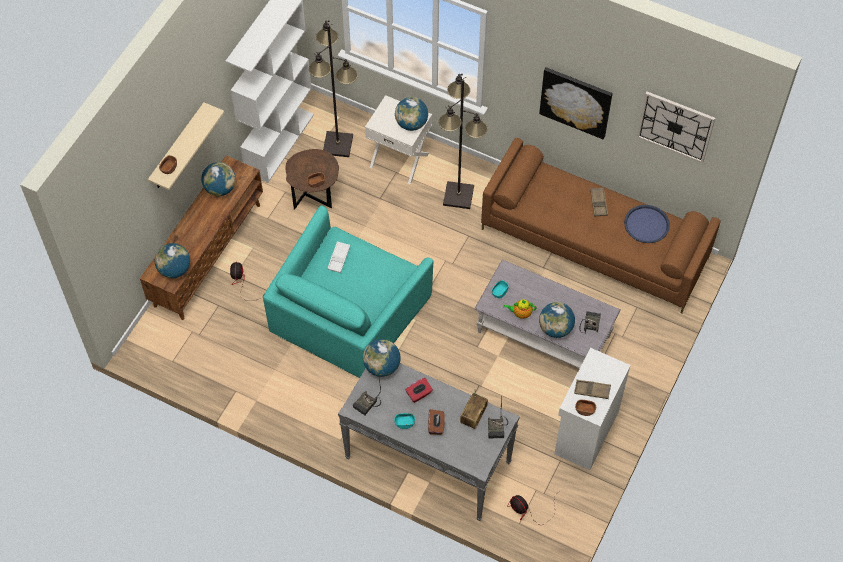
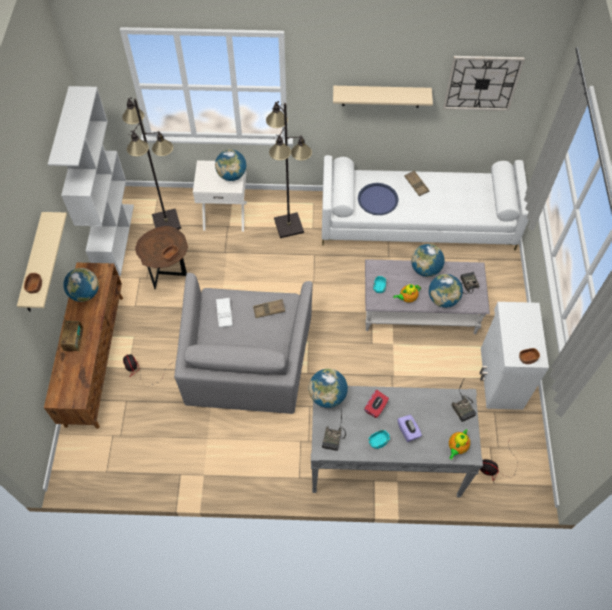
camera: 25 degrees left, 0 degrees up
(174, 270) = (75, 385): globe -> globe (425, 269)
(348, 311) = (246, 358): turquoise armchair -> grey armchair
(436, 426) = (408, 431): brown tissue box -> purple tissue box
(470, 457) = (456, 448): none -> teapot
(473, 416) = (436, 407): radio -> radio (74, 341)
(576, 102) = (381, 96): picture -> beige shelf
(592, 390) = (522, 338): brown tray -> brown tray (269, 310)
(595, 243) = (417, 221): brown sofa -> white sofa
(646, 224) = (463, 187): blue tray -> blue tray (377, 199)

